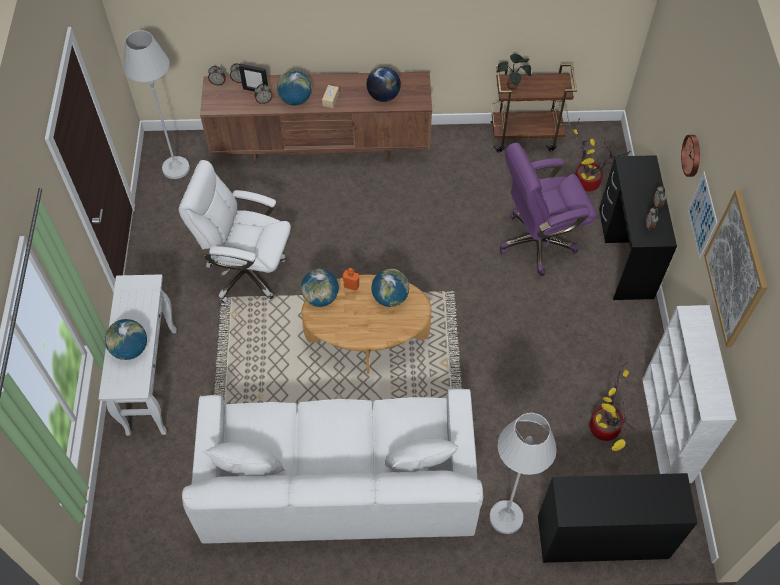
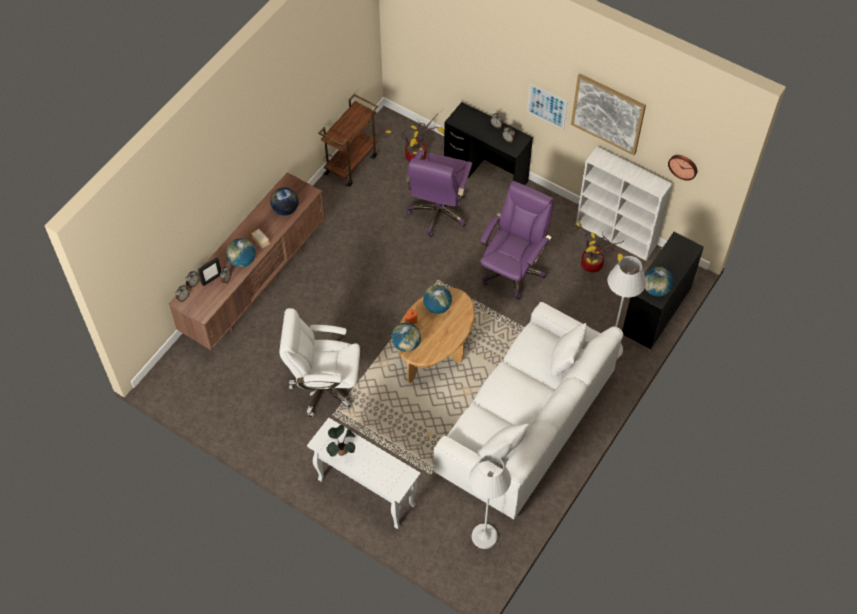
camera: 55 degrees left, 0 degrees up
(130, 349) = (375, 465): globe -> globe (656, 289)
(176, 168) = (191, 384): white floor lamp -> white floor lamp (484, 536)
(248, 273) = (325, 388): white office chair -> white office chair turned 45 degrees clockwise
(512, 85) = (338, 136): potted plant -> potted plant (341, 450)
(521, 355) = (512, 273): none -> purple office chair
(693, 155) = (508, 81): wall clock -> wall clock (683, 166)

